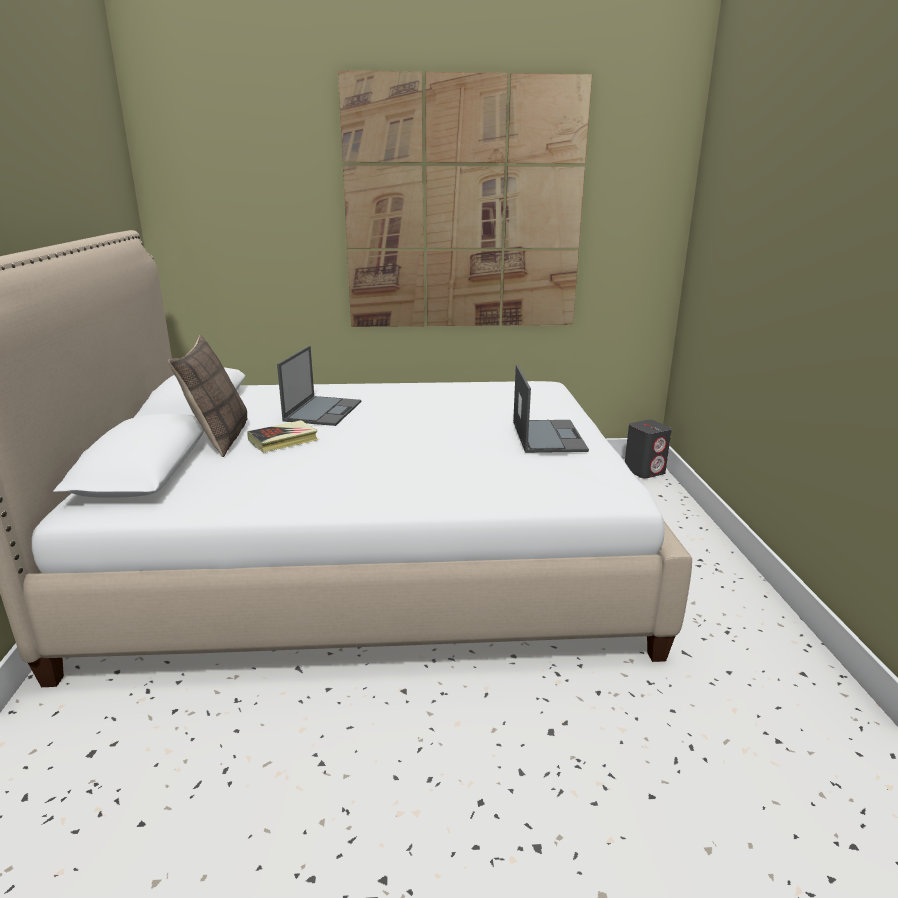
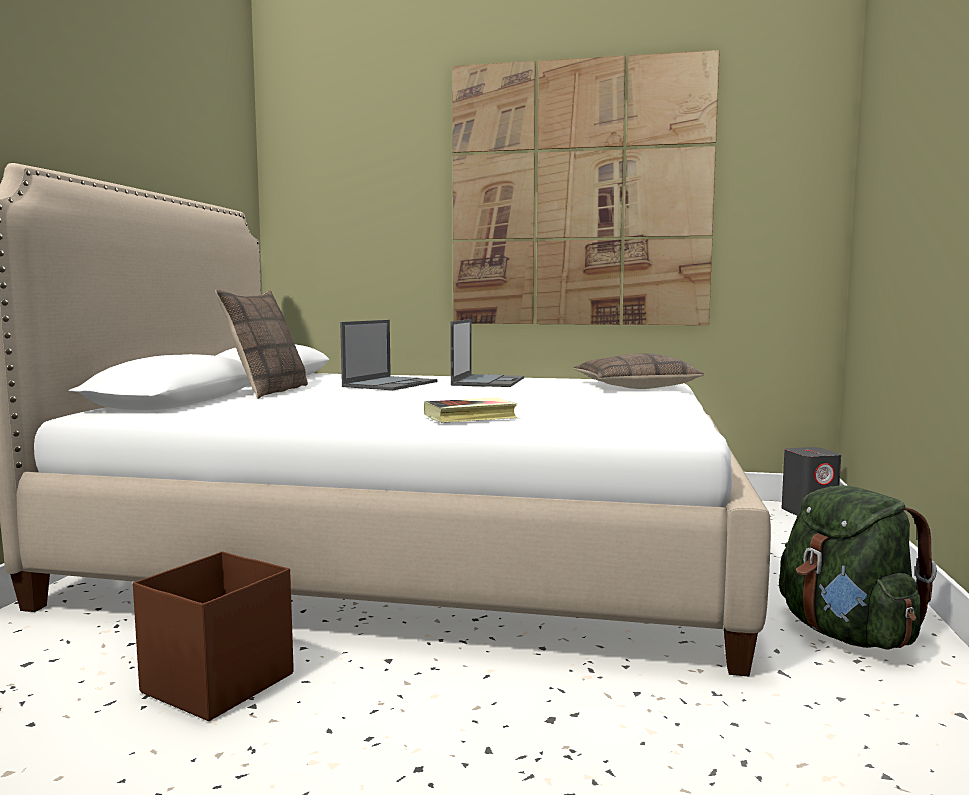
camera: 15 degrees right, 15 degrees down
(277, 745) = (216, 684): none -> brown storage box
(283, 440) = (329, 394): book -> book (470, 417)
(531, 399) = (634, 386): none -> pillow
(547, 436) = (625, 399): laptop -> laptop (488, 381)
(712, 605) = (847, 634): none -> green backpack

